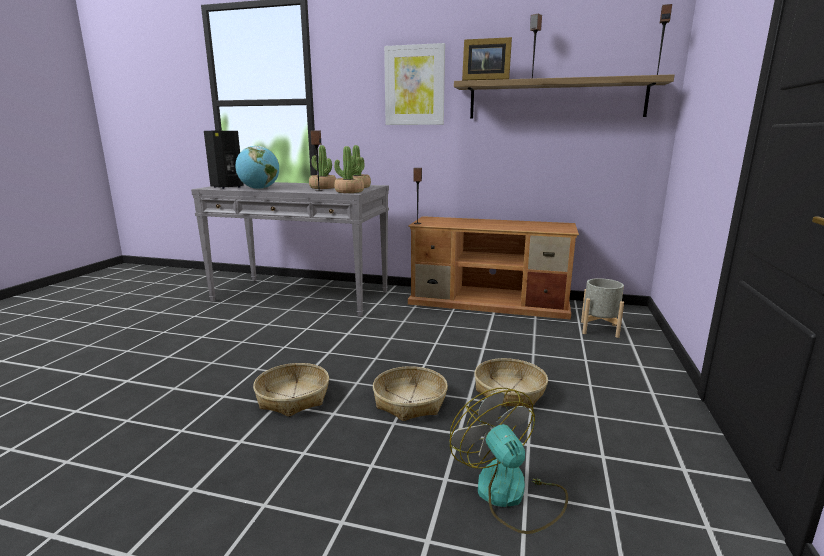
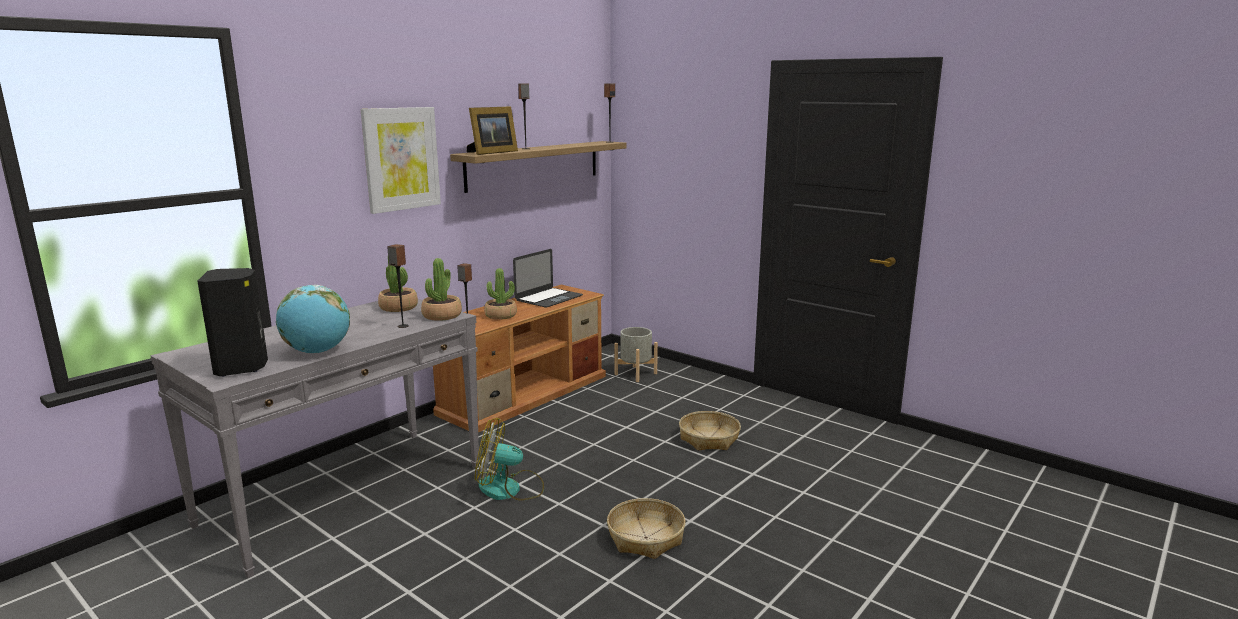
camera: 65 degrees left, 0 degrees up
(323, 188) = (372, 321): potted plant -> potted plant (501, 315)
(409, 402) = (695, 482): basket -> none
(510, 494) = (827, 475): fan -> fan (509, 489)
(530, 225) = (549, 298): none -> laptop

